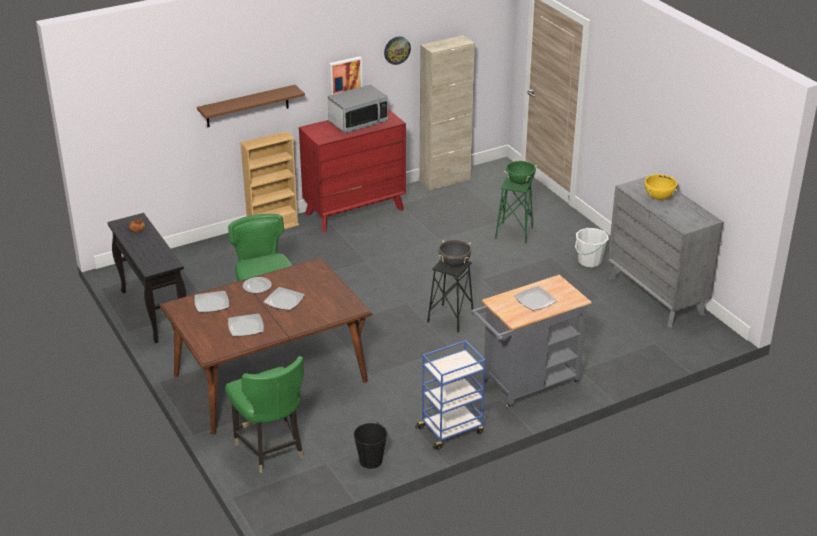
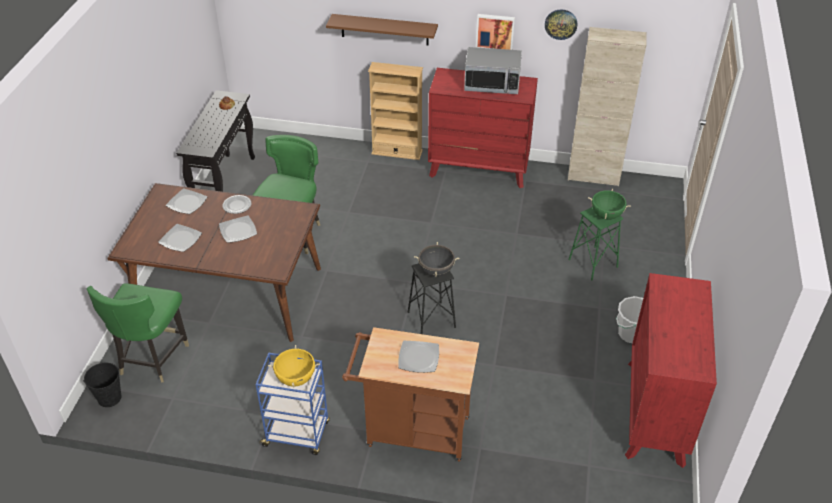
camera: 40 degrees right, 10 degrees up
(370, 460) = (204, 420): black bucket -> black bucket (109, 397)
(525, 385) = (411, 431): grey cart -> brown cart
(656, 295) = (655, 412): grey dresser -> red dresser
(659, 197) = (679, 312): yellow cooking pot -> yellow cooking pot (296, 378)

